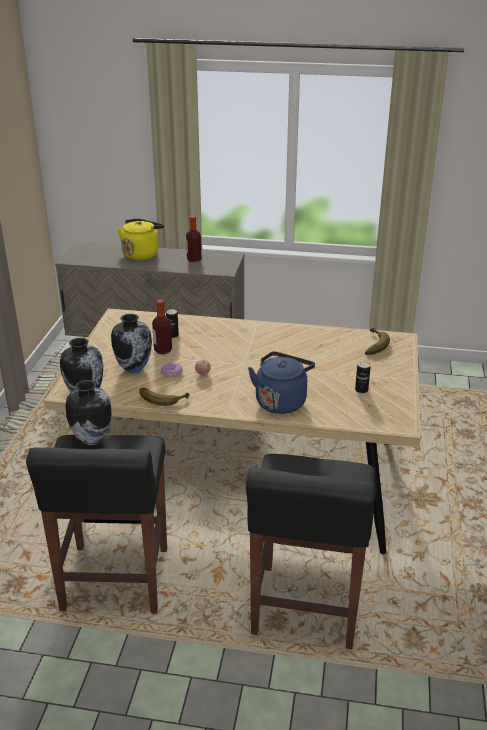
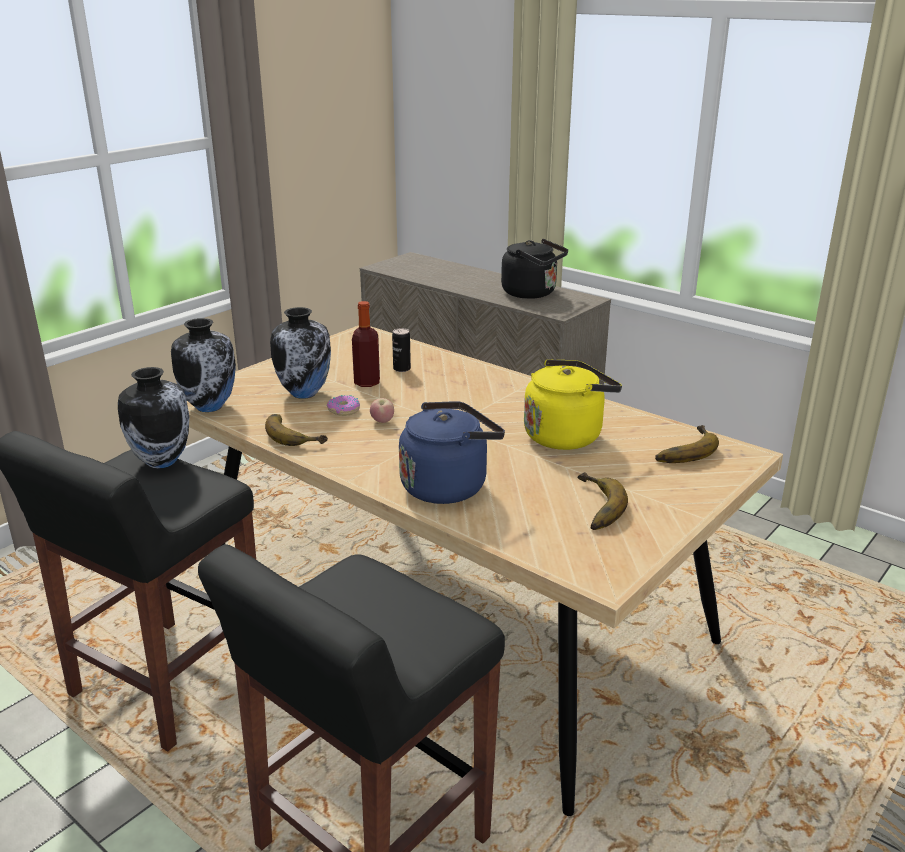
camera: 30 degrees right, 5 degrees down
(141, 254) = (473, 276): yellow kettle -> yellow kettle (566, 435)
(194, 259) = (532, 293): bottle -> black kettle
(361, 390) = (592, 507): can -> banana

